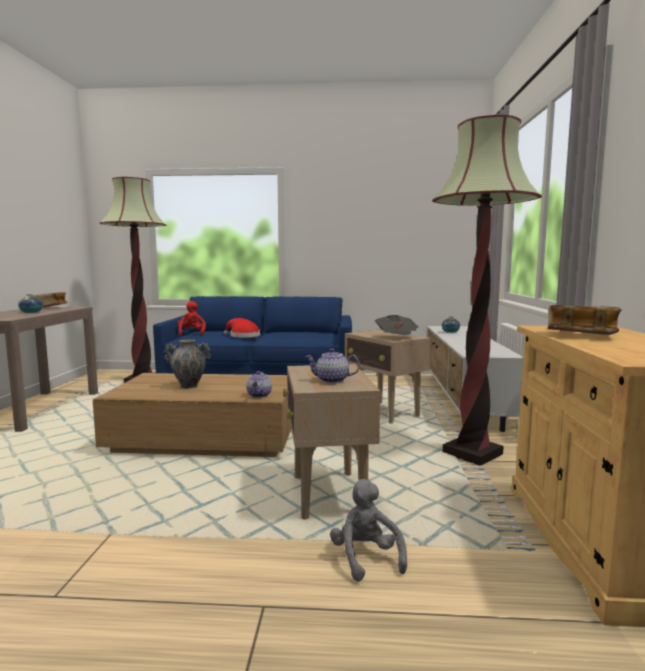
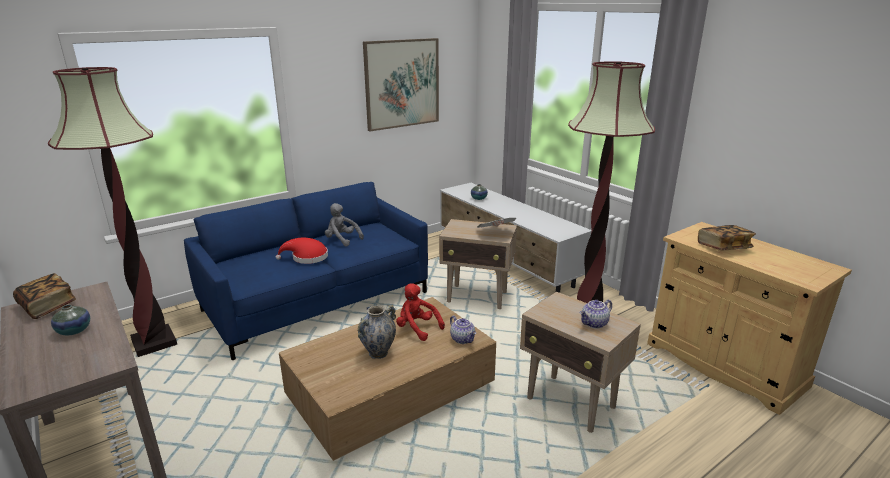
camera: 40 degrees left, 15 degrees up
(191, 334) = (234, 270): red plush toy -> red plush toy (417, 328)
(366, 558) = (660, 439): grey plush toy -> grey plush toy (342, 240)
(396, 219) = (402, 83): none -> picture

